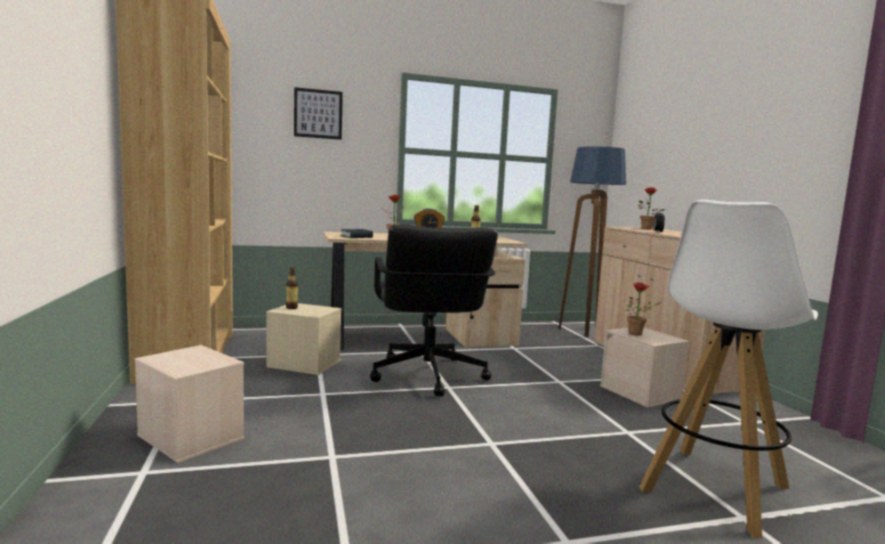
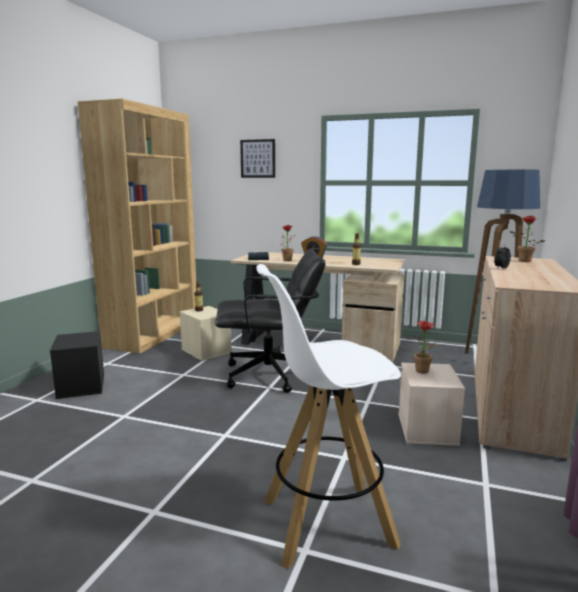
camera: 35 degrees right, 5 degrees up
(189, 437) = (80, 385): beige storage box -> black storage box
(427, 375) = (270, 375): black office chair -> black office chair turned 120 degrees counterclockwise

